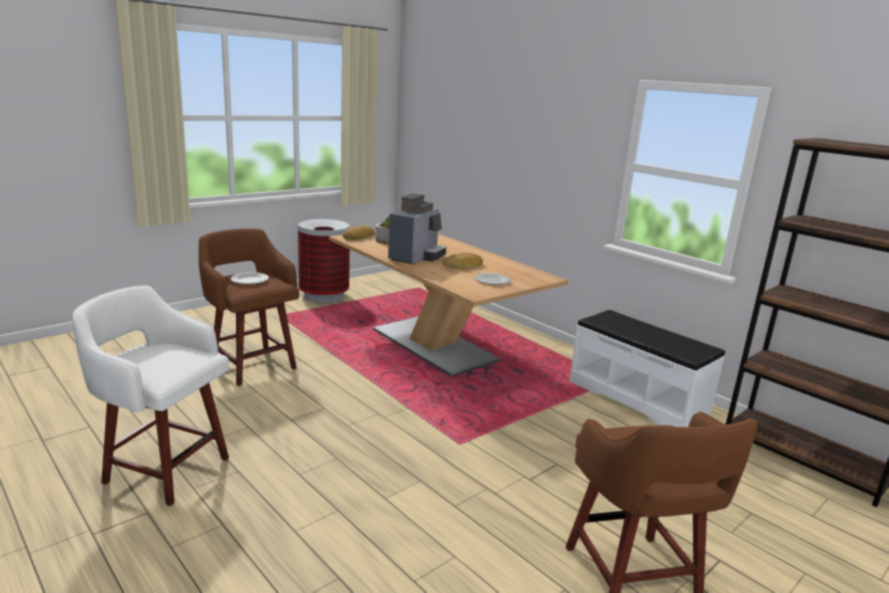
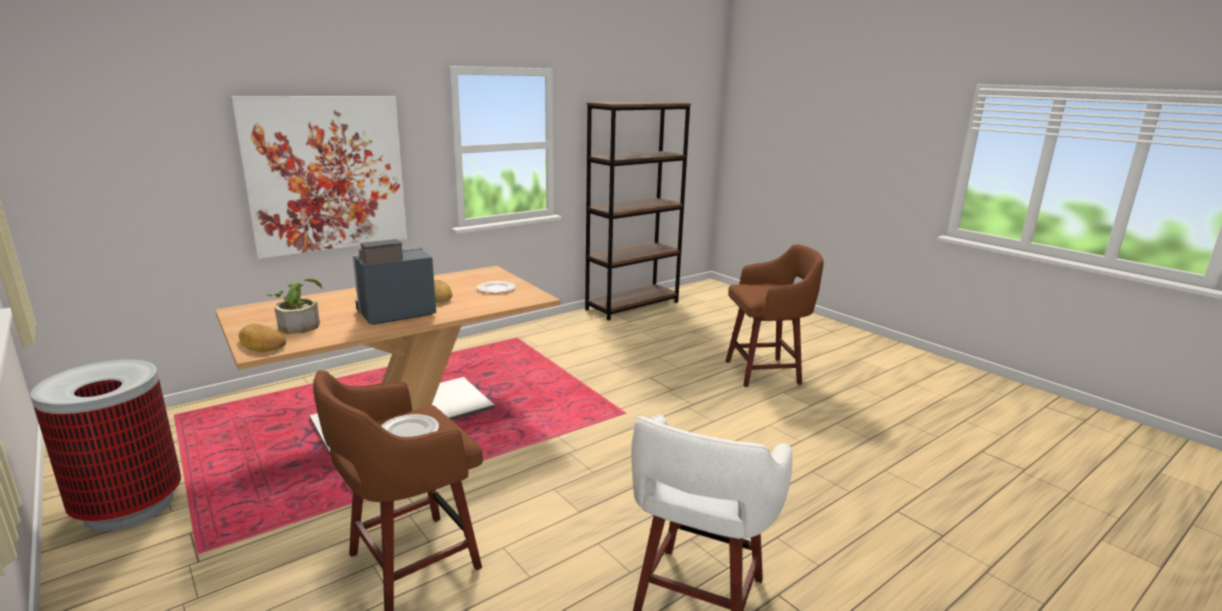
camera: 85 degrees left, 0 degrees up
(416, 257) = (394, 314): coffee machine -> coffee machine turned 60 degrees counterclockwise
(527, 163) = (326, 174): none -> picture
(637, 398) = (549, 335): white bench -> none

